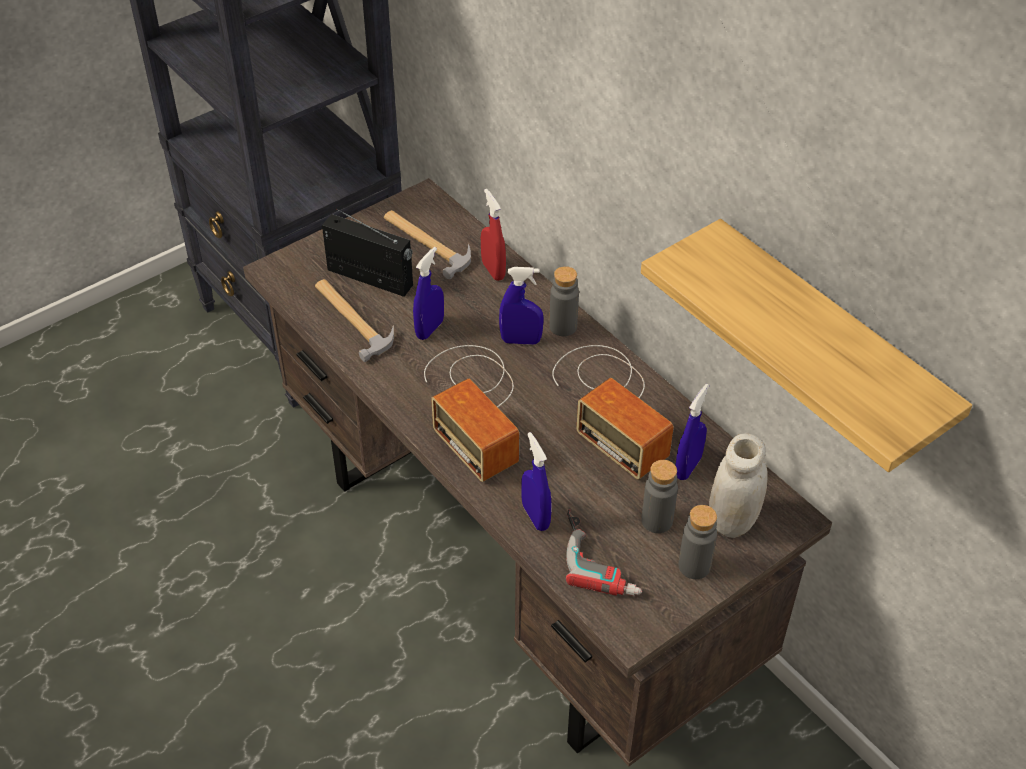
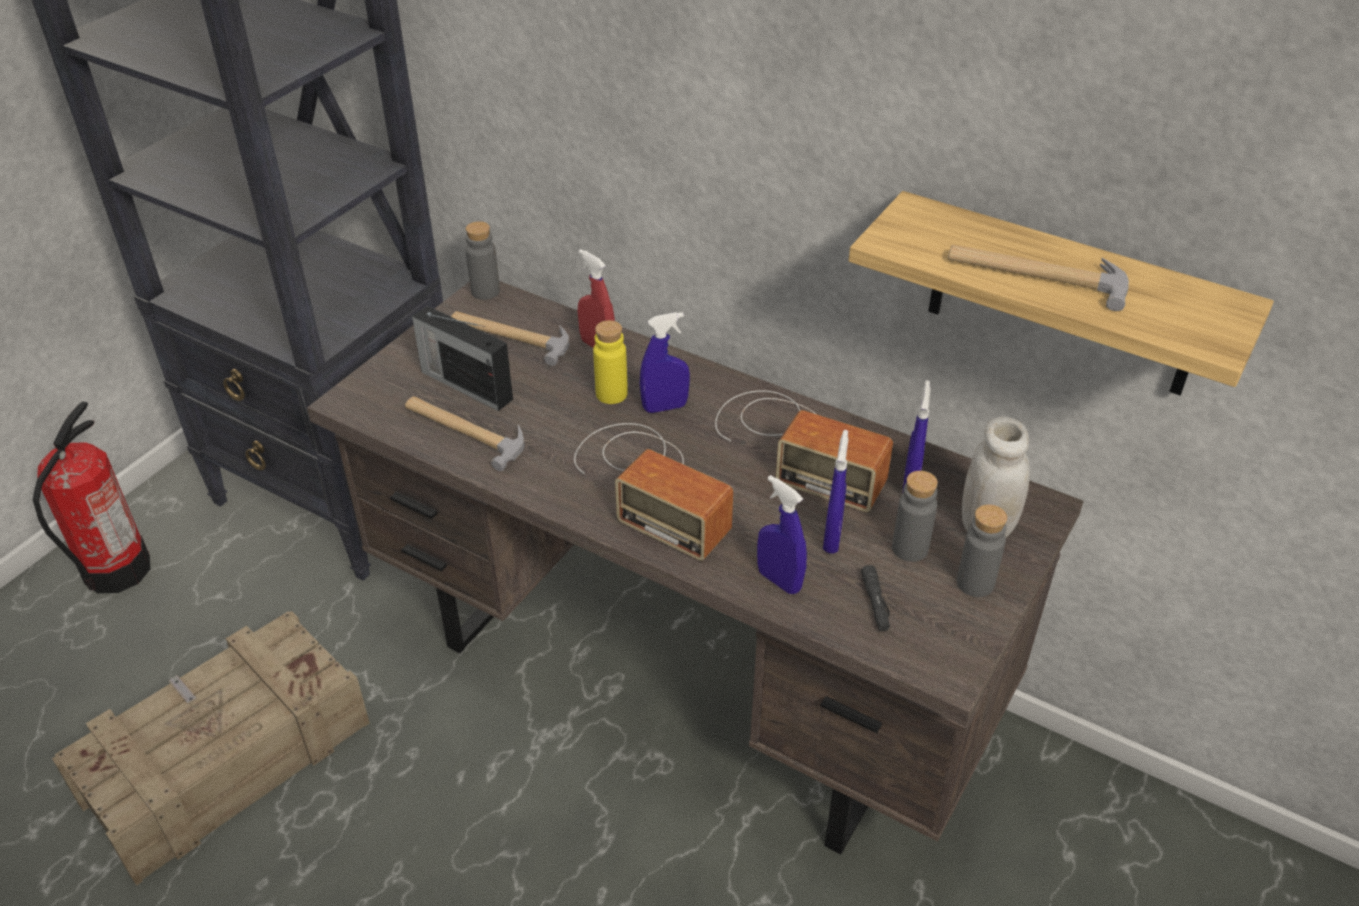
camera: 20 degrees left, 5 degrees down
(111, 345) = (116, 570): none -> fire extinguisher
(137, 525) = (224, 762): none -> crate
(371, 278) = (465, 384): radio -> radio turned 150 degrees counterclockwise
(429, 329) = (558, 420): blue spray bottle -> blue spray bottle (832, 538)
(483, 317) = (611, 394): none -> yellow bottle
(563, 326) = (702, 383): grey bottle -> grey bottle (485, 291)
(602, 558) = (875, 603): power drill -> black flashlight
(779, 328) = (1036, 275): none -> hammer

